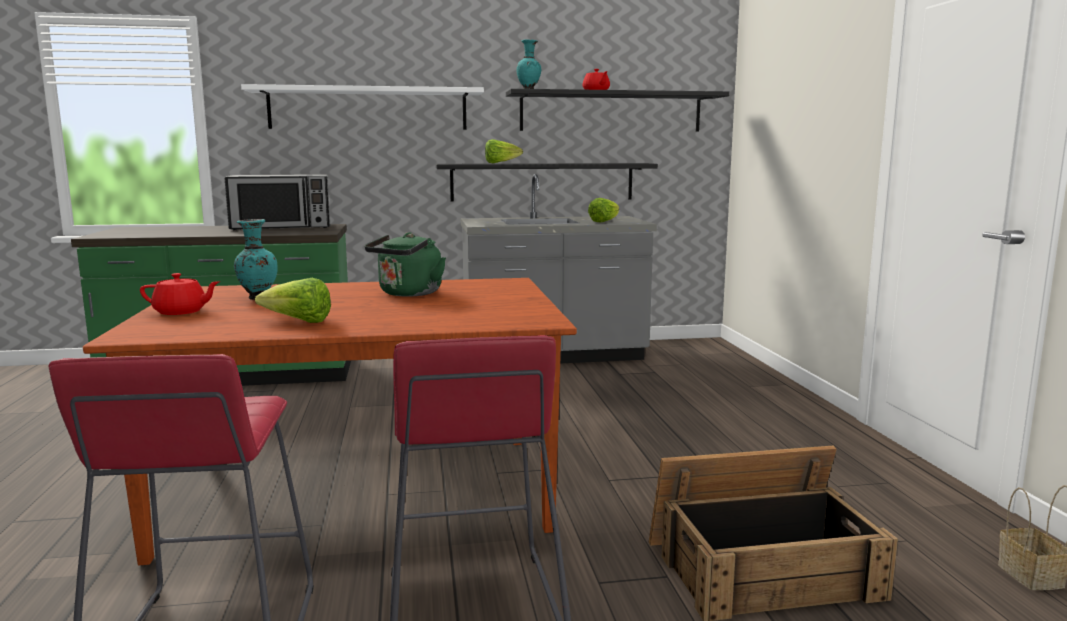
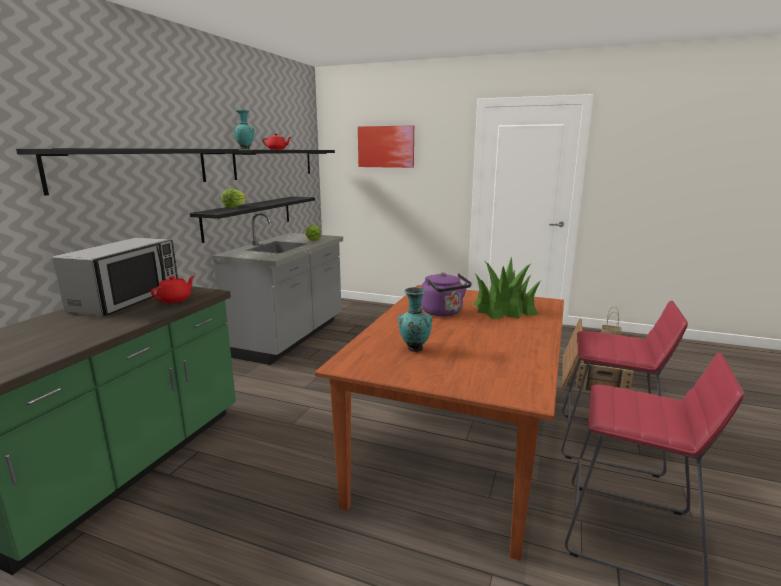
camera: 60 degrees left, 5 degrees up
(181, 312) = (447, 376): red teapot -> red teapot (175, 299)
(299, 322) = (515, 346): lettuce -> none
(368, 109) = (136, 168): white shelf -> black shelf
(408, 294) = (443, 312): green kettle -> purple kettle
(461, 309) = (503, 309): none -> potted plant
(790, 79) = (386, 146): none -> picture

